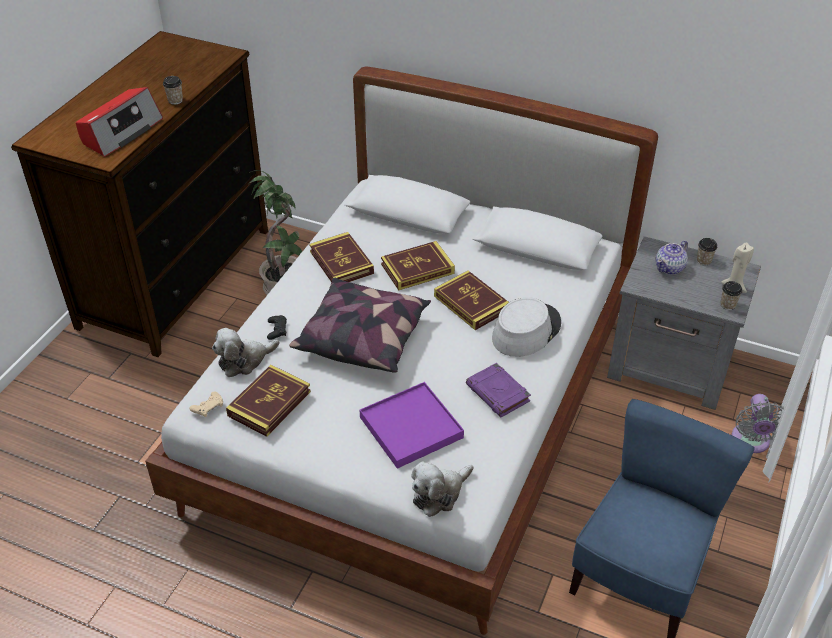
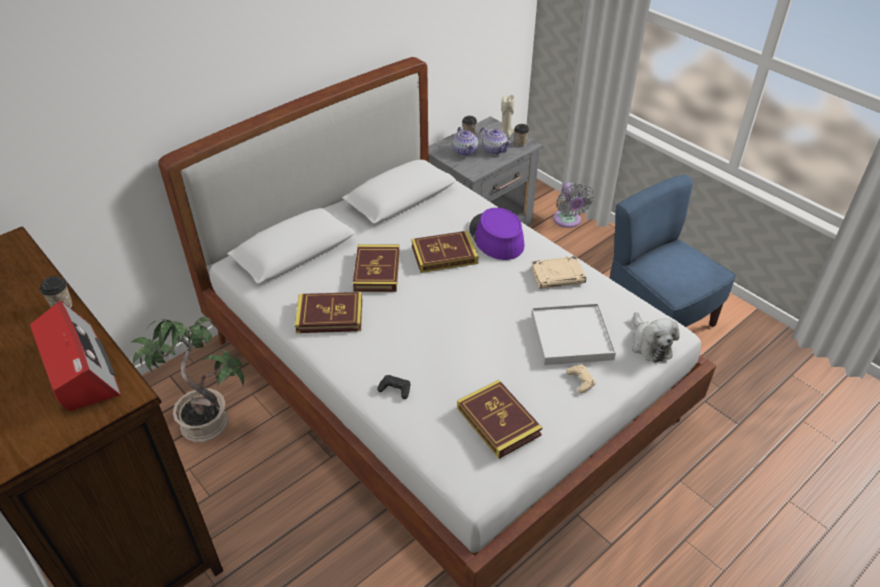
camera: 65 degrees left, 0 degrees up
(208, 407) = (475, 472): beige game controller -> beige game controller (580, 381)
(244, 360) = (423, 426): plush toy -> none
(363, 338) = (445, 332): pillow -> none
(411, 427) = (571, 336): purple tray -> white tray
(498, 393) = (558, 275): purple book -> beige book
(526, 331) = (496, 237): grey hat -> purple hat
(694, 288) = (494, 150): none -> teapot
(751, 442) = (568, 221): grey fan -> grey fan turned 45 degrees clockwise

